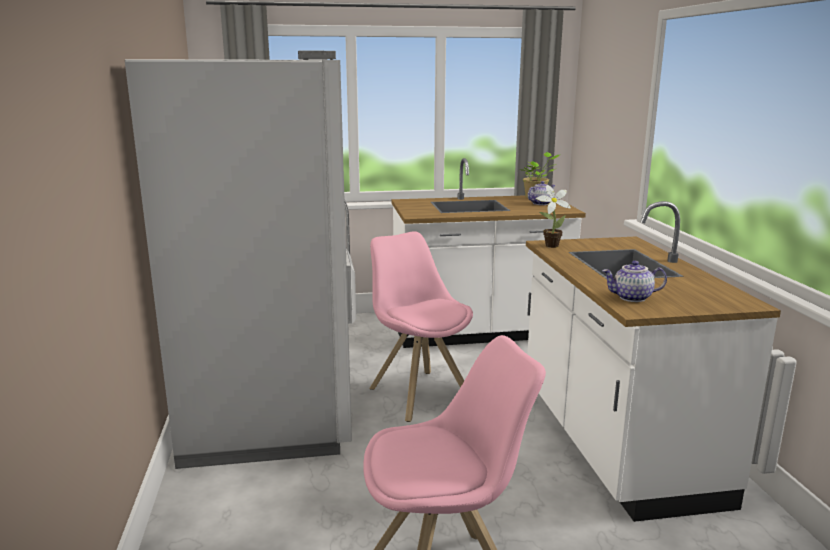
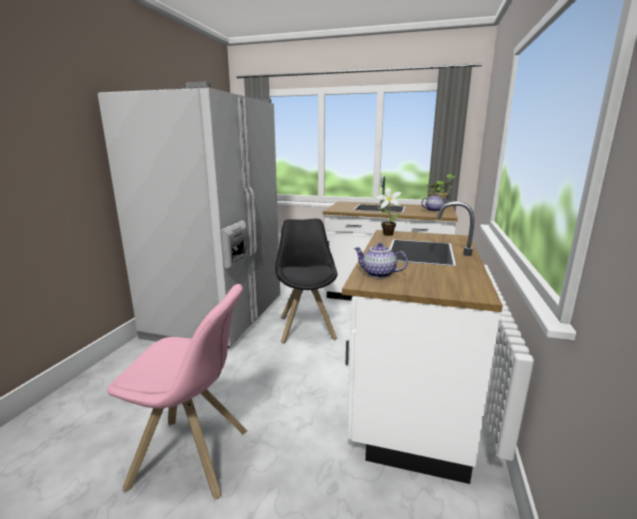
camera: 25 degrees right, 0 degrees up
(419, 394) = (306, 327): pink chair -> black chair

